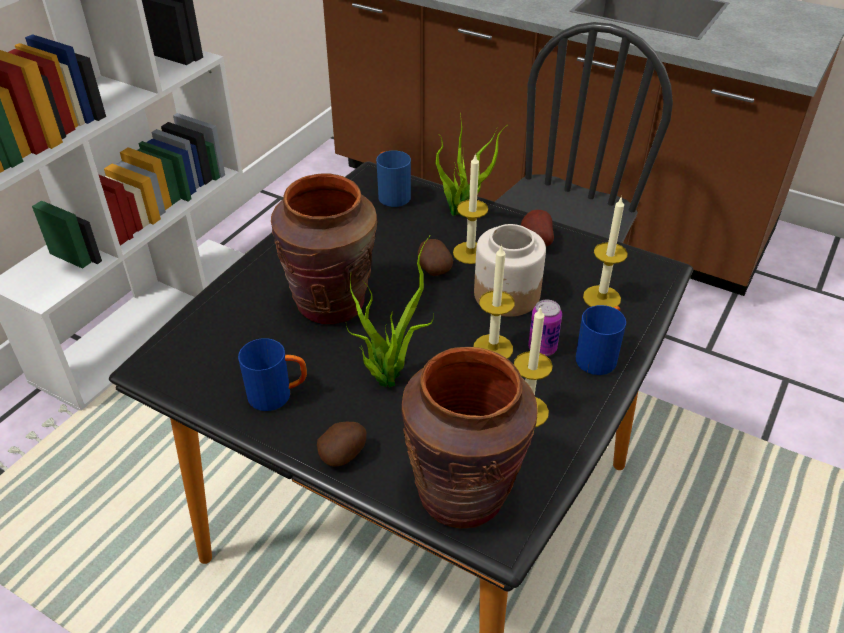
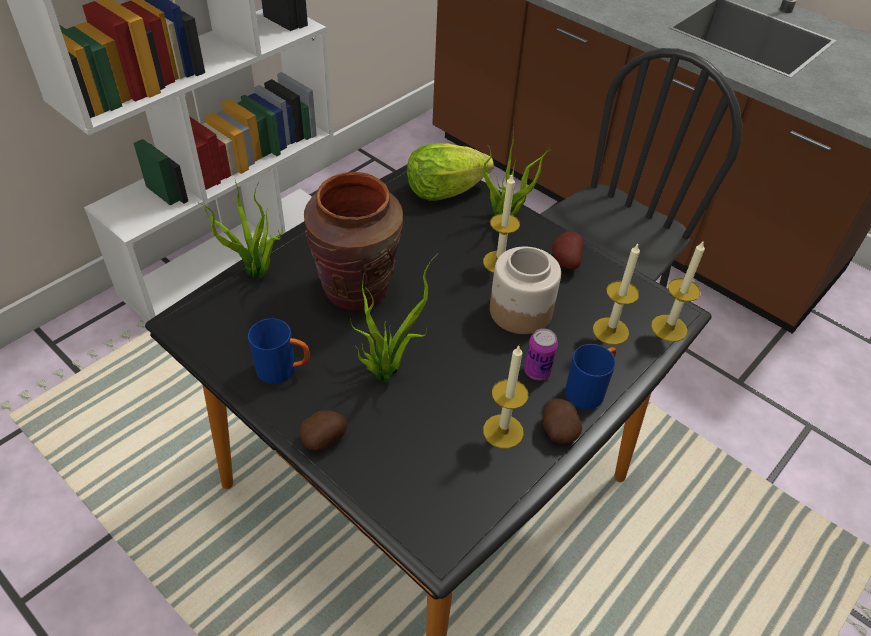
camera: 10 degrees right, 5 degrees up
(219, 305) = (257, 273): none -> potted plant
(391, 195) = (443, 190): blue mug -> lettuce
(433, 269) = (460, 272): potato -> potato (557, 430)
(463, 494) = (419, 499): brown vase -> none
(493, 348) = (491, 362): candle -> candle (669, 328)

